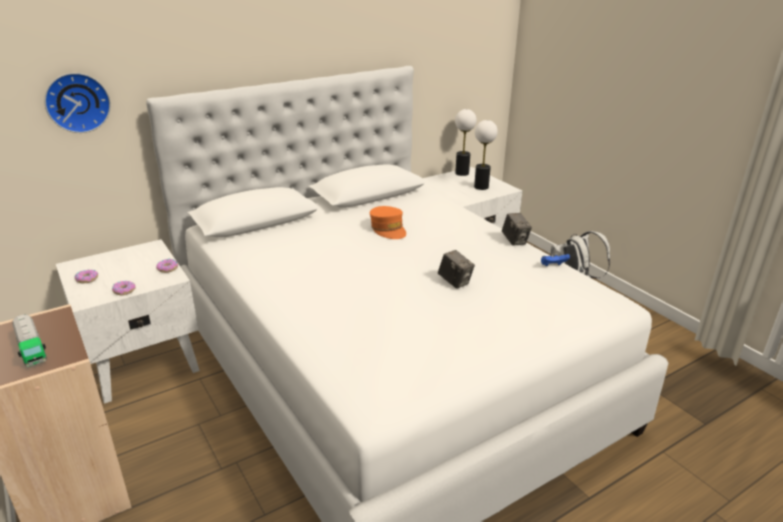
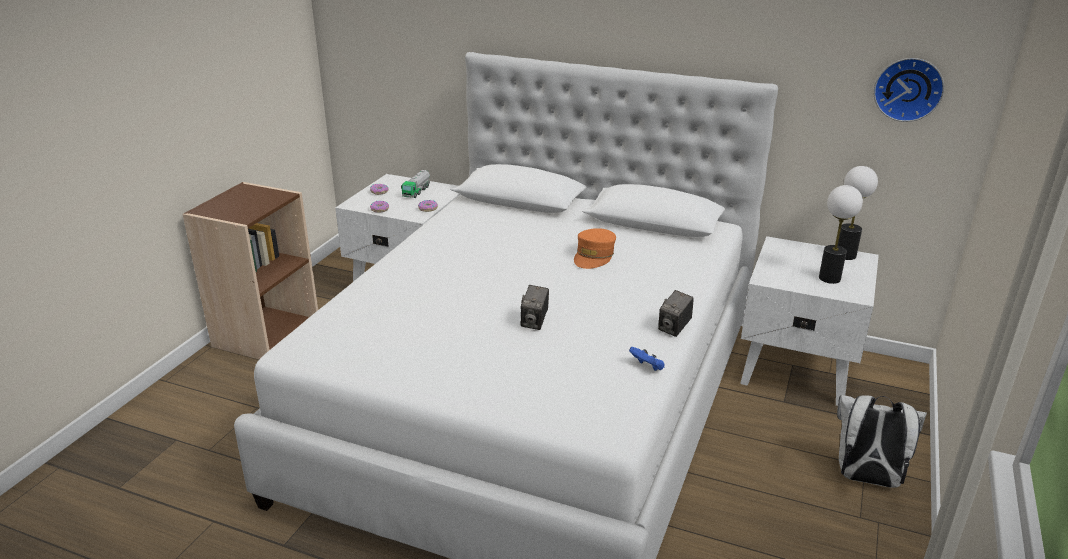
camera: 55 degrees right, 0 degrees up
(32, 350) = (240, 206): toy truck -> toy truck (416, 191)
(77, 102) = (422, 42): wall clock -> wall clock (908, 88)

